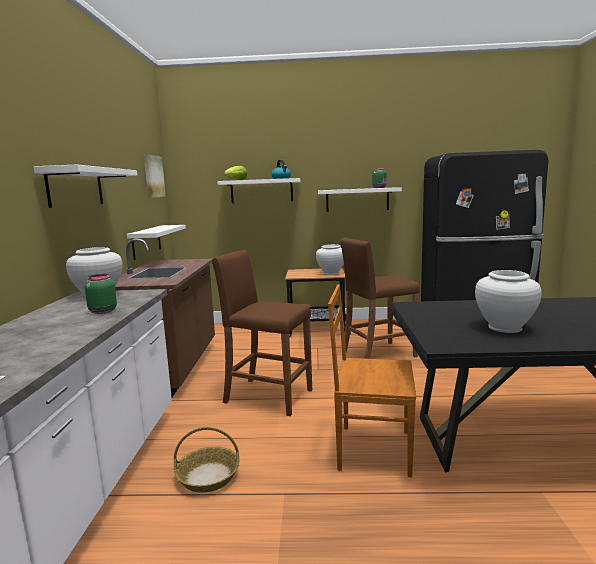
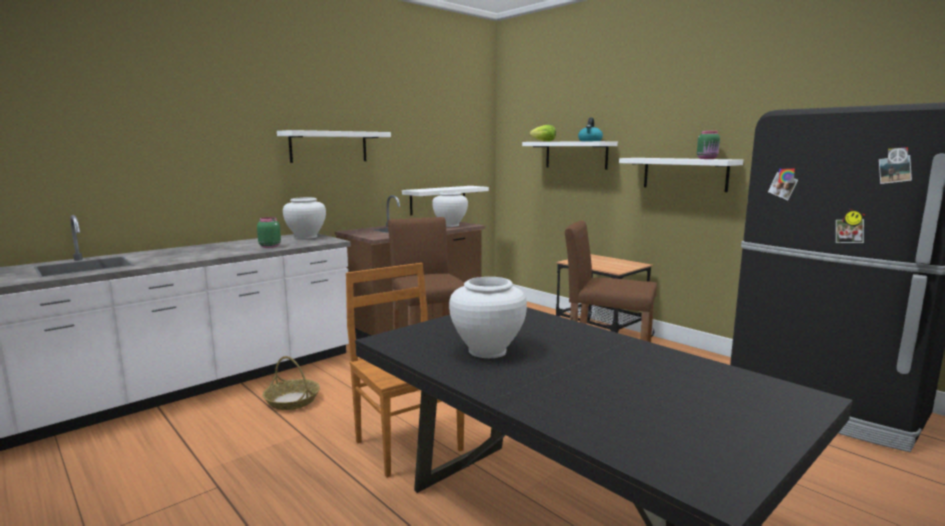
camera: 45 degrees right, 0 degrees up
(153, 176) = (465, 135): picture -> none
(331, 273) = (617, 267): white vase -> white vase (450, 225)

